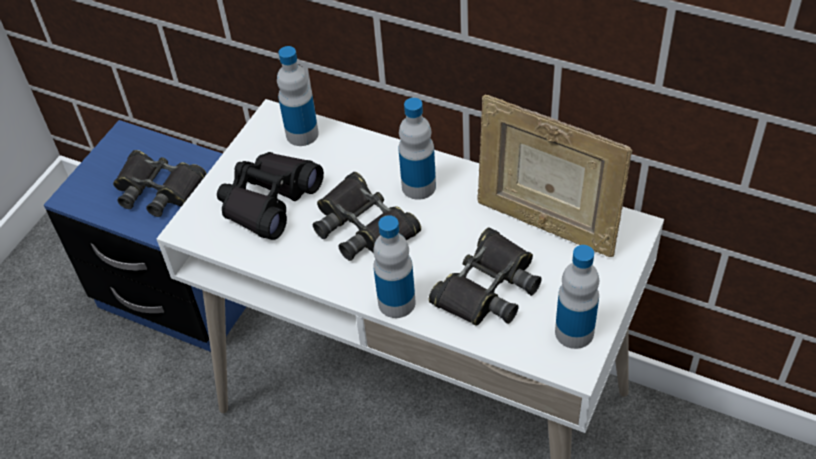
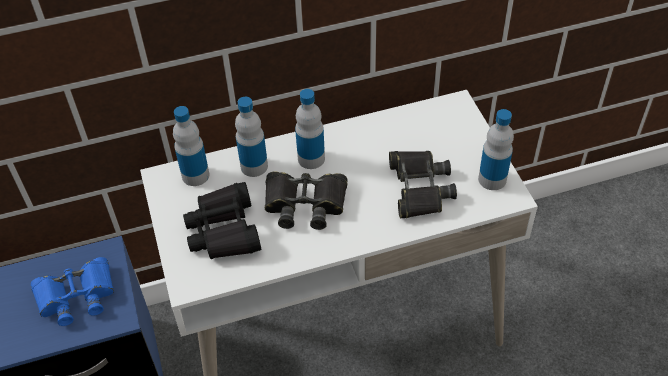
camera: 45 degrees left, 0 degrees up
(158, 189) = (76, 296): black binoculars -> blue binoculars
(396, 302) = (378, 233): bottle -> bottle (254, 166)
(545, 224) = (409, 132): picture frame -> none

